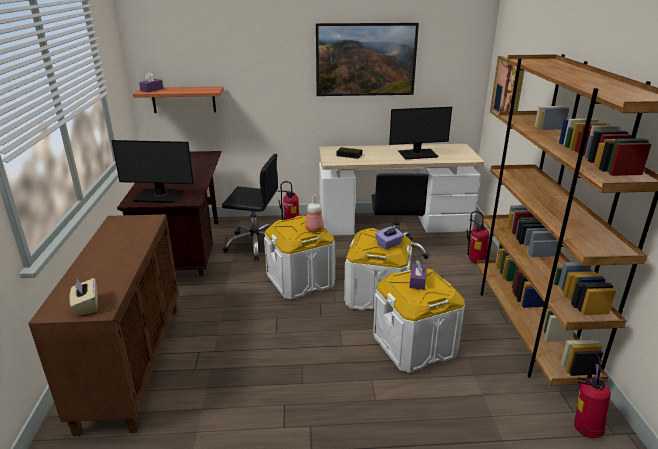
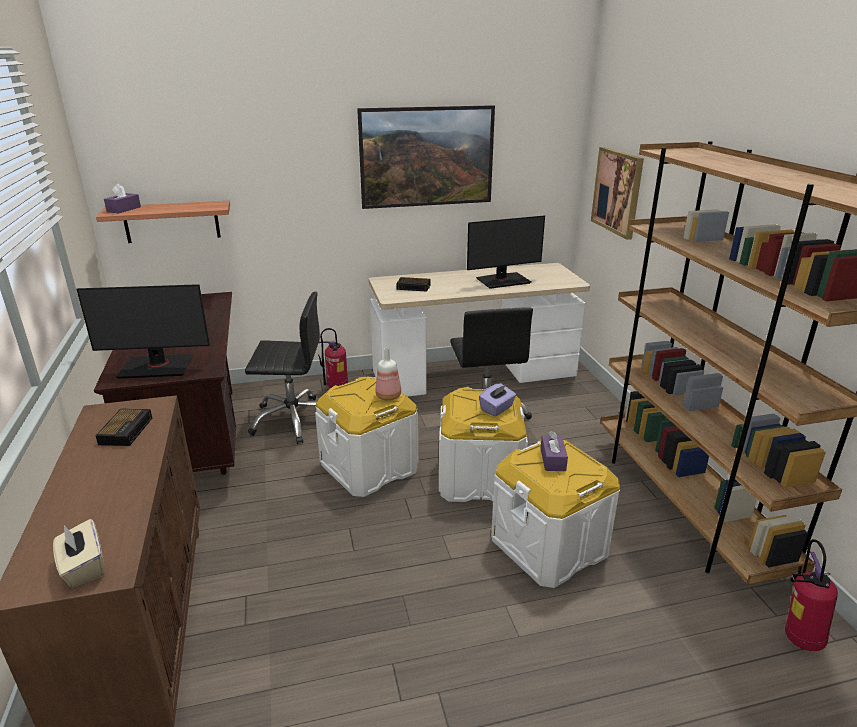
camera: 10 degrees left, 0 degrees up
(130, 232) = (126, 430): none -> alarm clock
(475, 261) = (592, 417): fire extinguisher -> none

